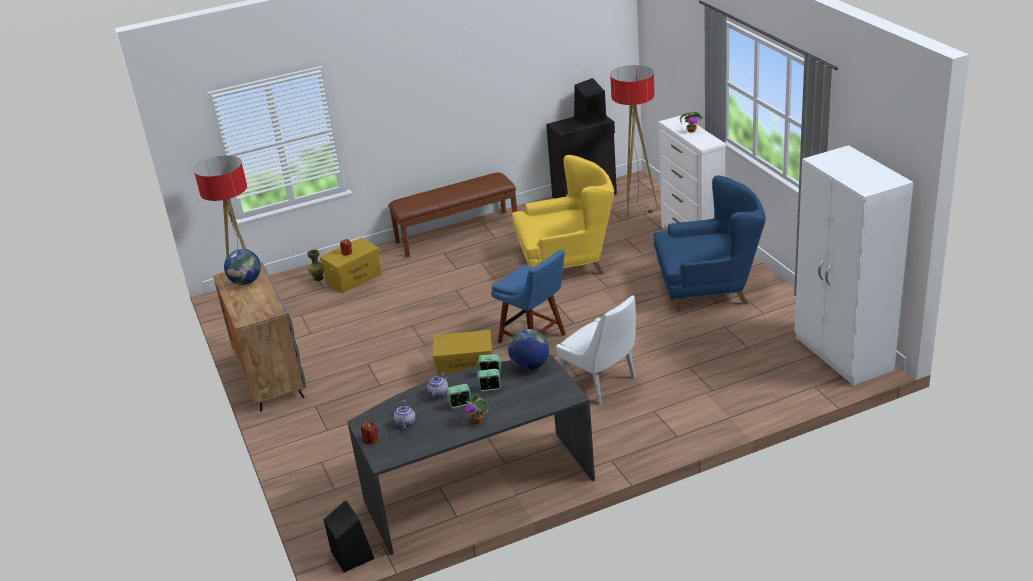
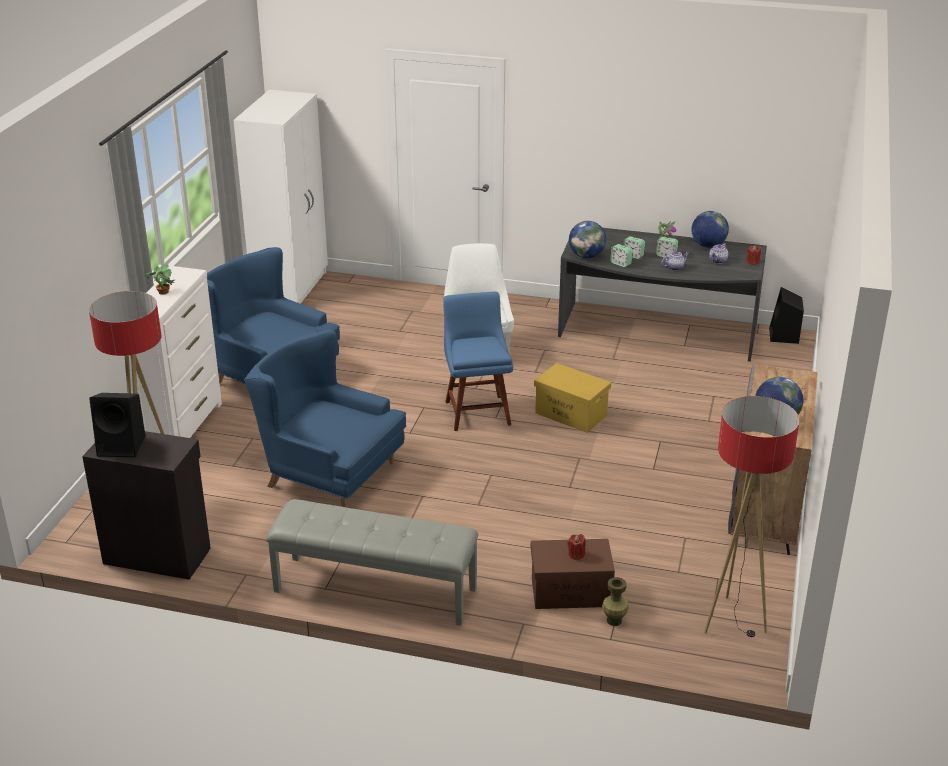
camera: 145 degrees left, 0 degrees up
(354, 278) = (571, 592): yellow storage box -> brown storage box
(432, 439) = (708, 246): none -> globe
(457, 233) = (374, 590): brown bench -> grey bench
(566, 261) = (328, 473): yellow armchair -> blue armchair

